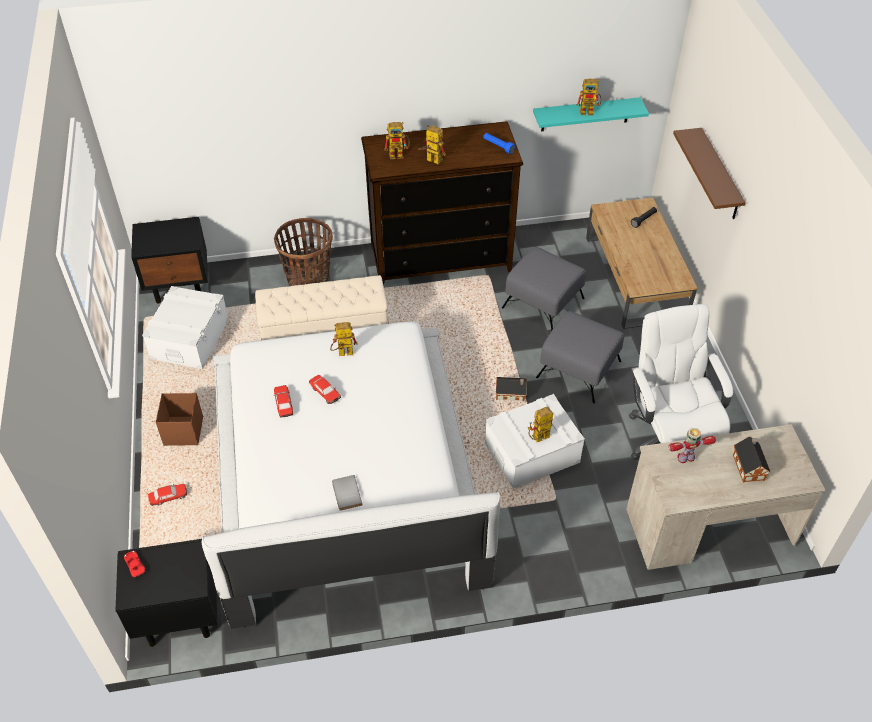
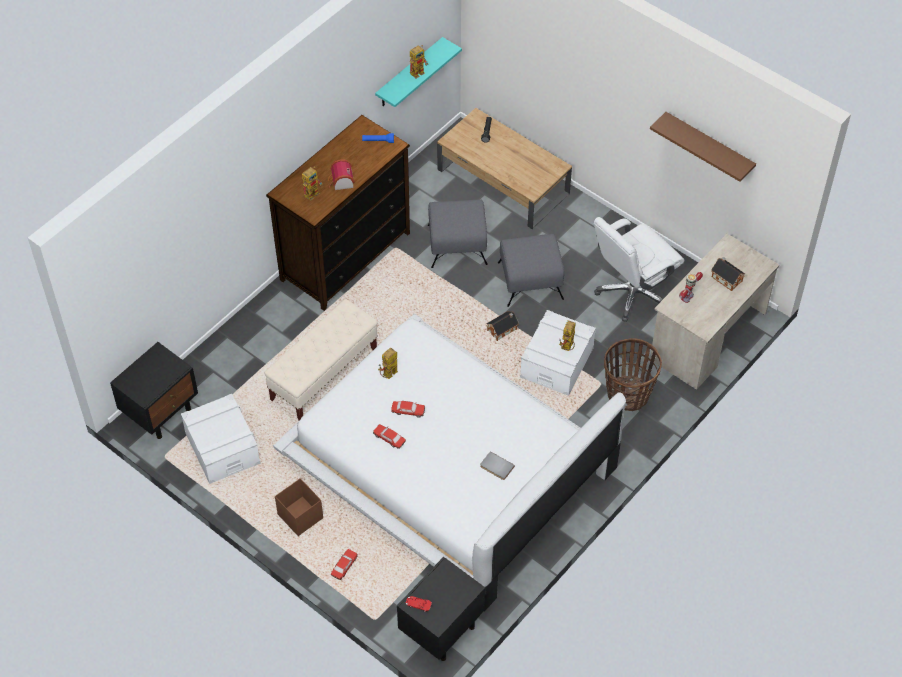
camera: 40 degrees left, 5 degrees up
(308, 277) = (259, 338): basket -> basket (628, 394)
(431, 159) = (341, 182): toy robot -> toy house
(667, 438) = (632, 293): white office chair -> white office chair turned 75 degrees counterclockwise
(719, 175) = (558, 76): brown shelf -> brown shelf (708, 146)

